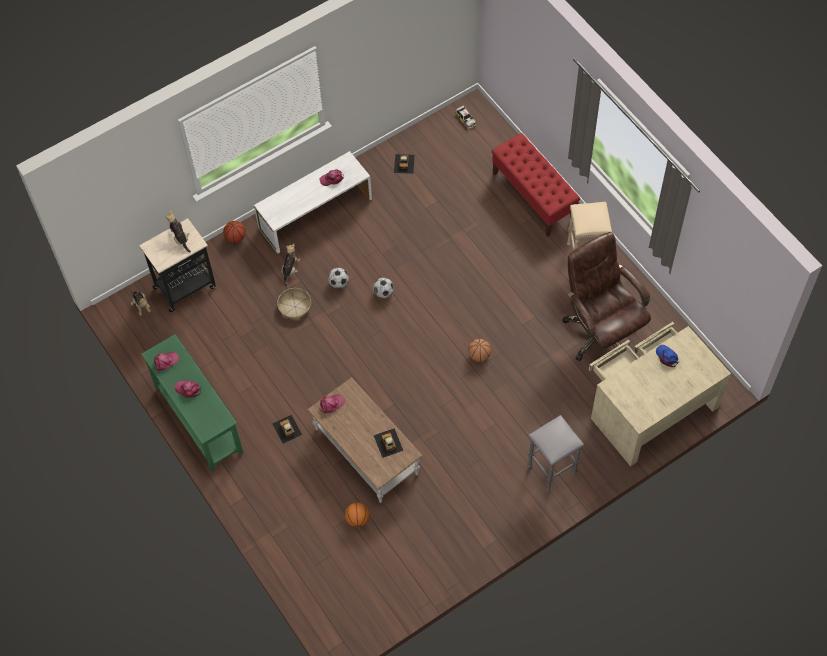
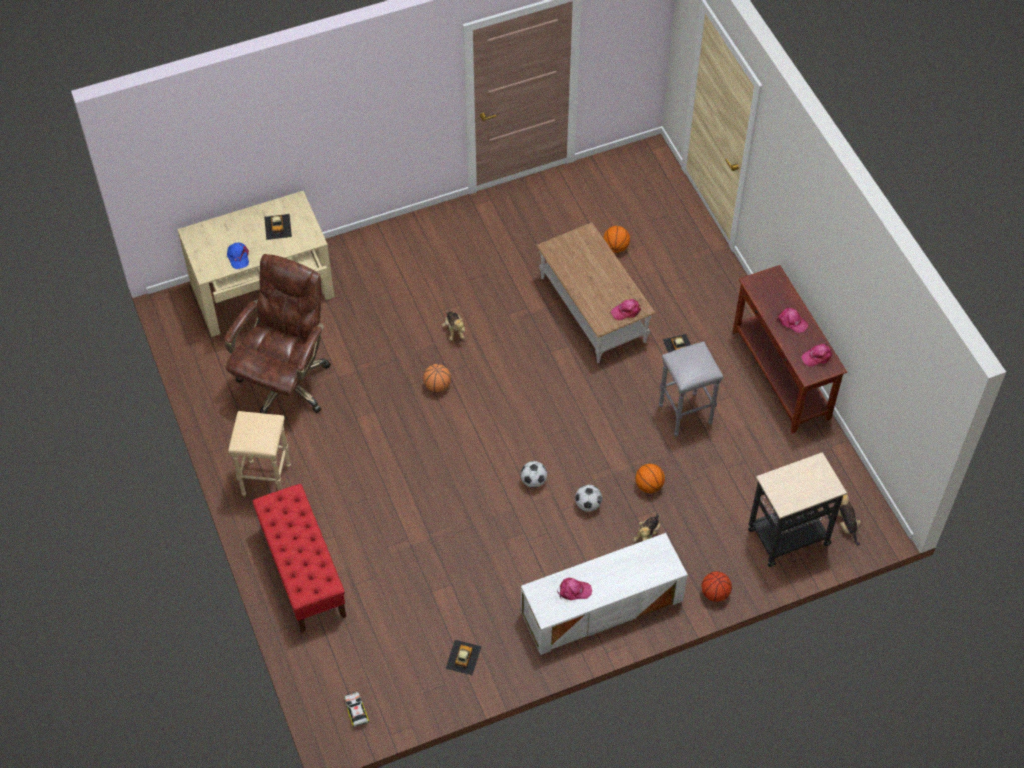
camera: 170 degrees left, 5 degrees down
(180, 238) = (791, 491): plush toy -> plush toy (454, 330)
(198, 420) = (781, 375): green console table -> brown console table
(294, 306) = (649, 485): basket -> basketball
(388, 443) = (571, 261): toy car -> toy car (278, 226)
(551, 471) = (396, 255): grey stool -> grey stool (685, 413)
(601, 332) = (285, 384): brown office chair -> brown office chair turned 135 degrees counterclockwise

